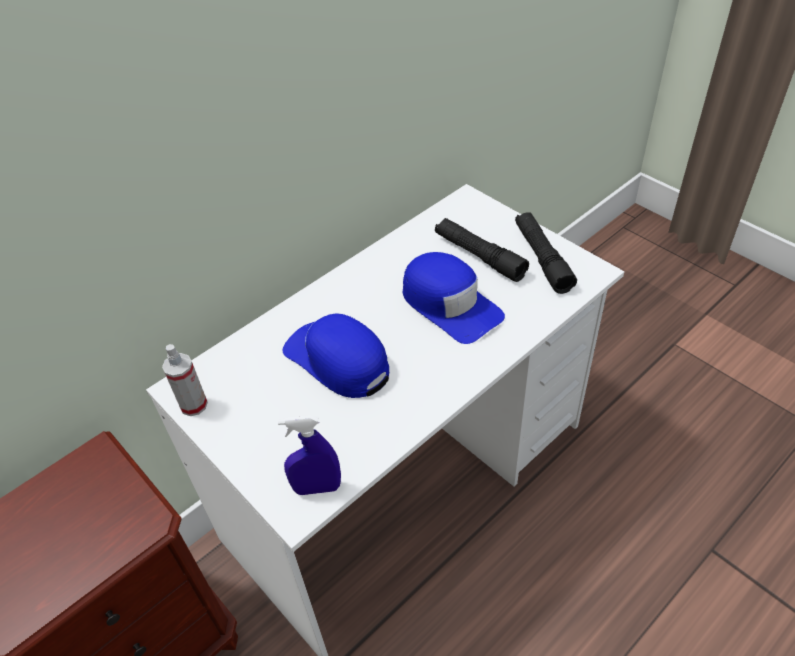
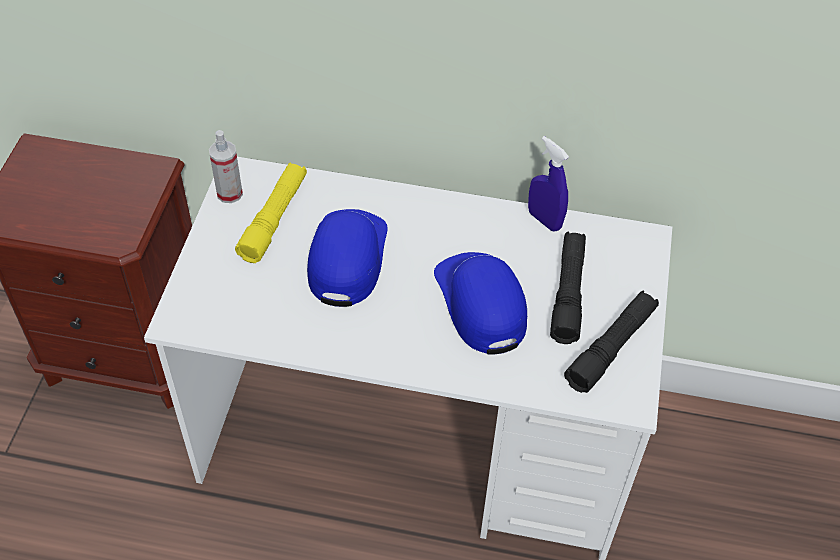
camera: 50 degrees right, 5 degrees up
(252, 387) = (274, 219): none -> yellow flashlight
(317, 488) = (207, 321): blue spray bottle -> blue spray bottle (544, 220)
(450, 304) = (481, 303): blue cap -> blue cap turned 150 degrees clockwise

